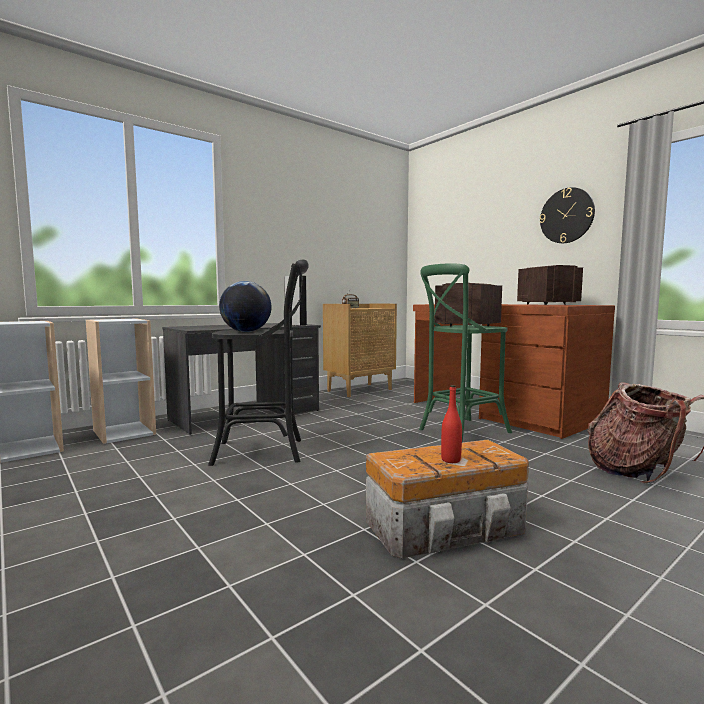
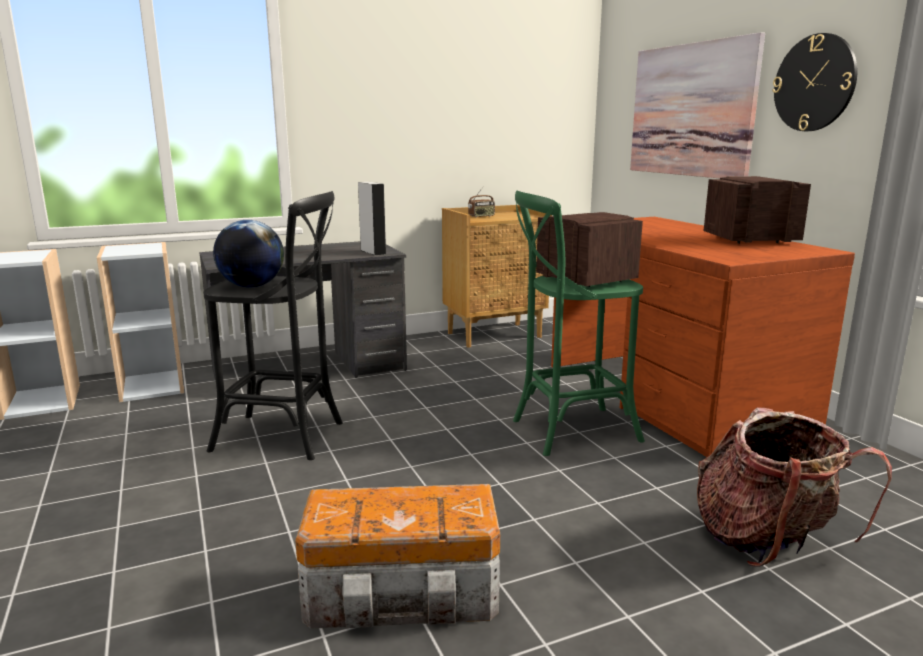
camera: 15 degrees right, 10 degrees up
(451, 460) = (392, 518): red bottle -> none
(480, 239) = (691, 110): none -> picture

